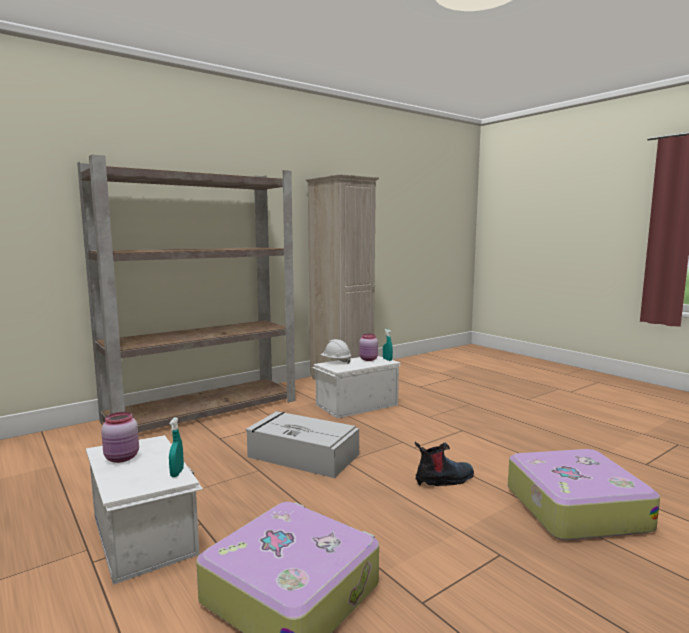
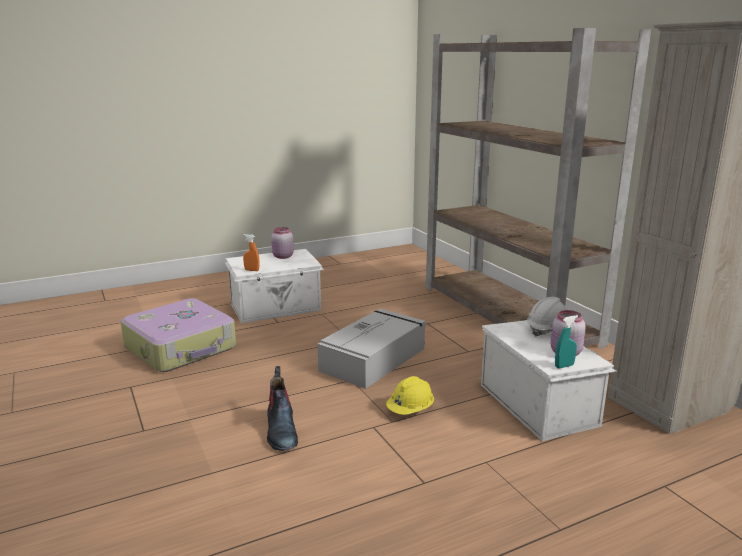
camera: 100 degrees right, 10 degrees up
(177, 473) = (252, 270): turquoise spray bottle -> orange spray bottle
(384, 437) = (410, 410): none -> yellow hard hat
(574, 508) = (167, 507): suitcase -> none

